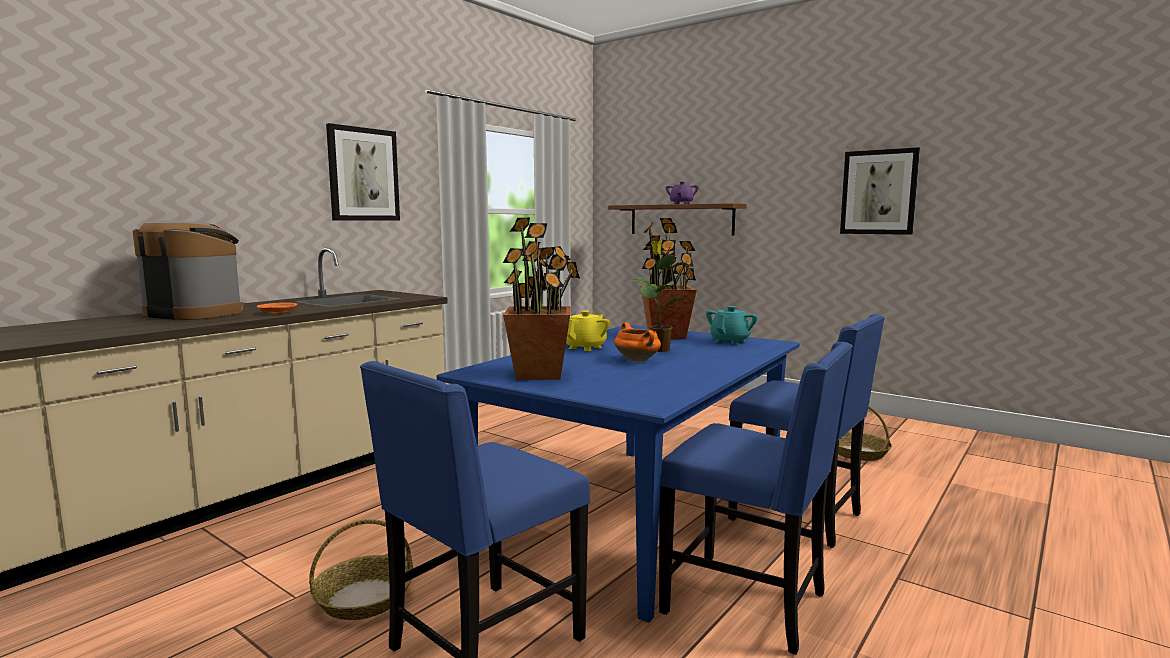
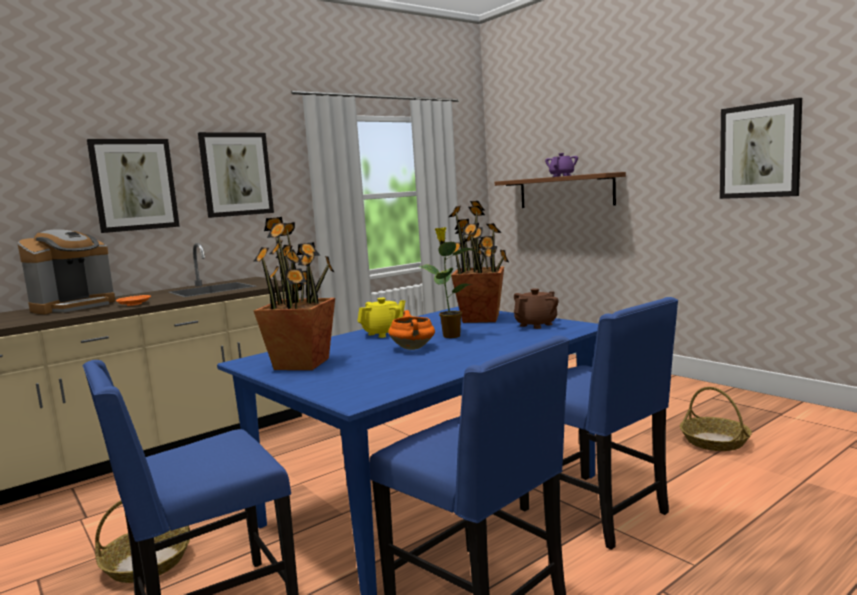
camera: 15 degrees right, 0 degrees up
(195, 313) = (74, 307): coffee machine -> coffee machine turned 90 degrees clockwise
(256, 176) = (134, 185): none -> picture
(730, 341) = (536, 325): turquoise teapot -> brown teapot

